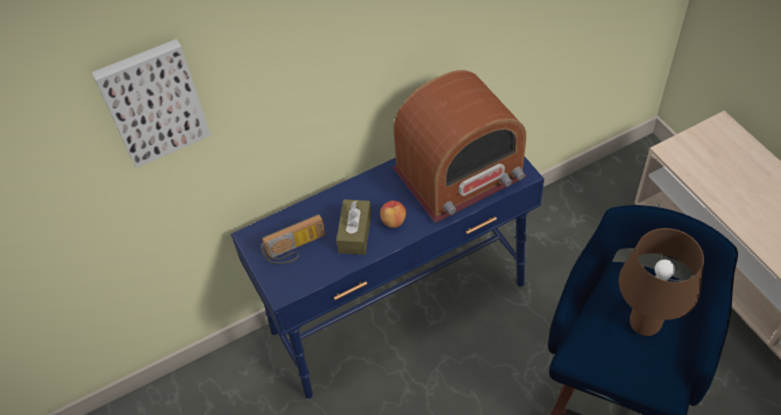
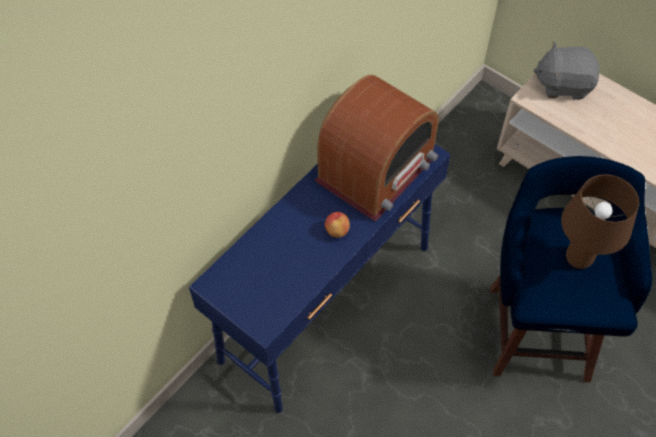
camera: 25 degrees left, 5 degrees up
(153, 102) = (126, 189): picture -> none
(296, 249) = (259, 284): radio -> none
(355, 233) = (307, 252): brown tissue box -> none
(715, 147) = (563, 84): none -> grey plush toy

